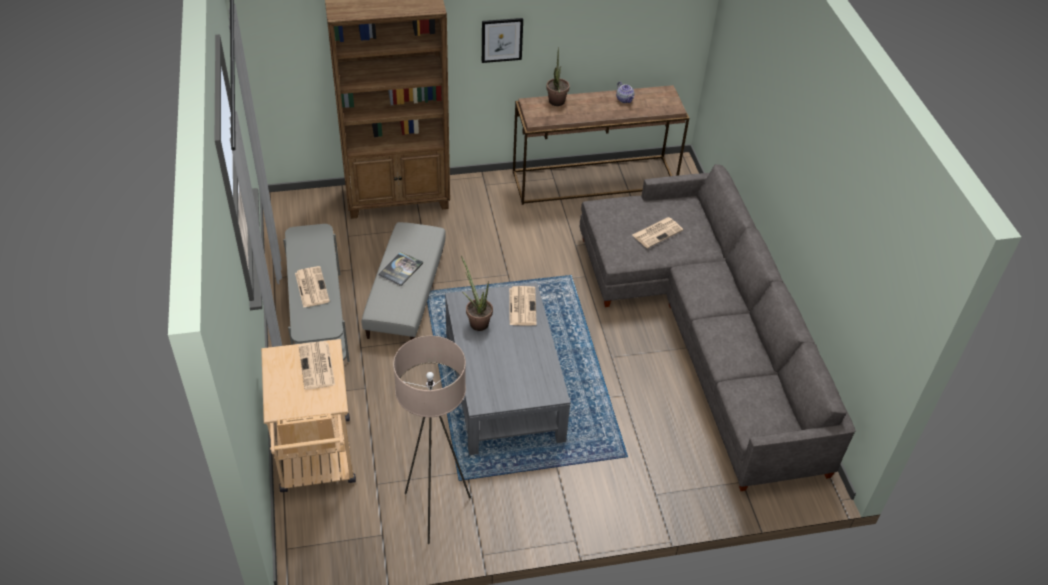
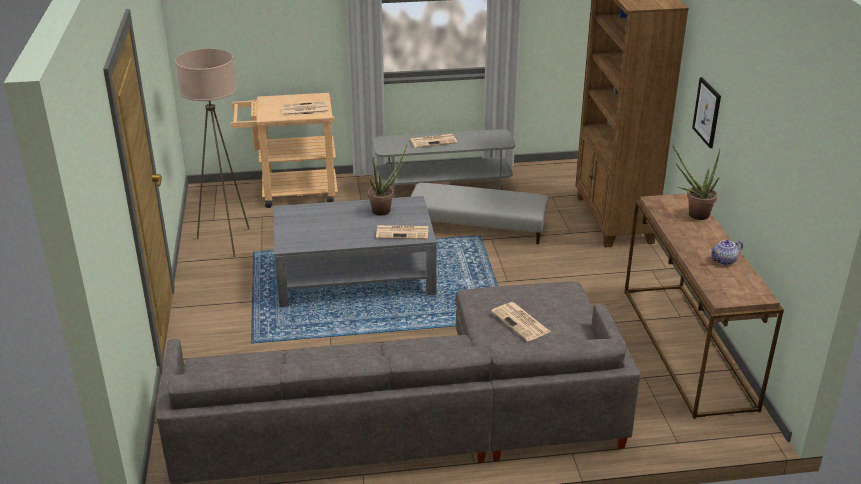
camera: 95 degrees right, 15 degrees down
(400, 269) = (478, 196): book -> none

